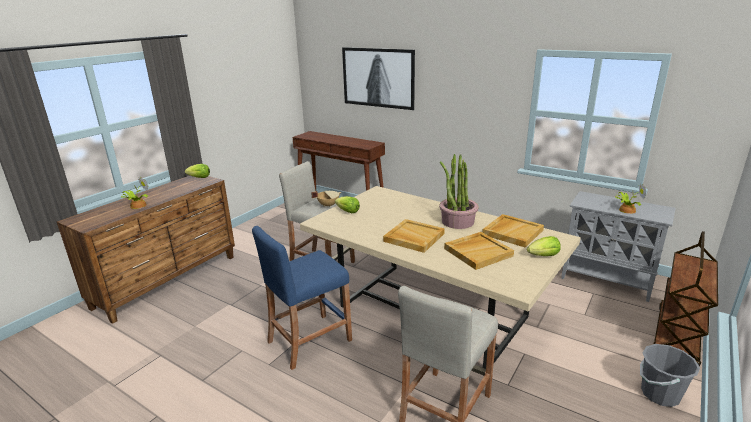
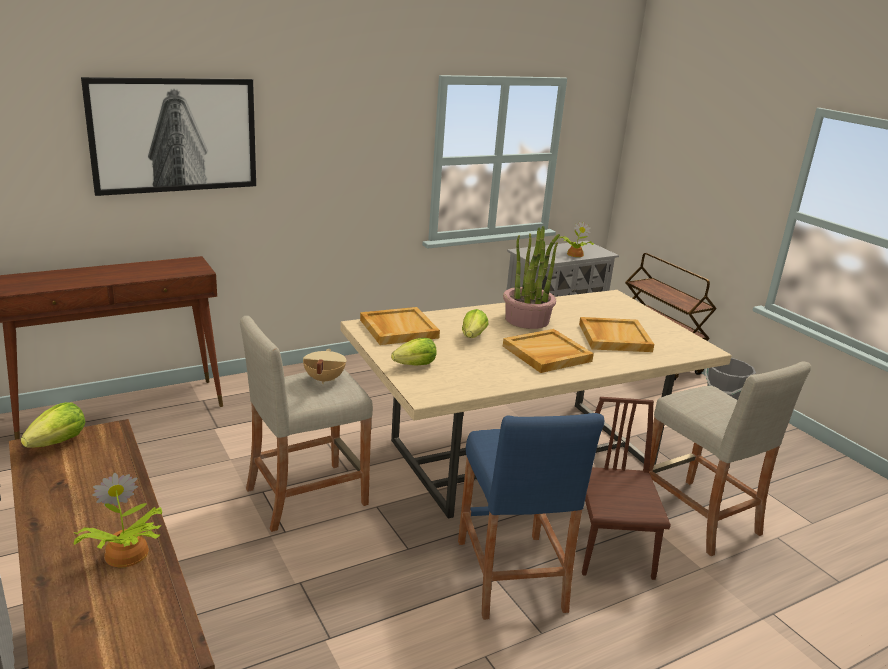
camera: 65 degrees left, 0 degrees up
(365, 372) = (610, 548): none -> brown chair
(512, 232) = (581, 308): beige tray -> beige tray (398, 329)
(544, 256) = (645, 316): lettuce -> lettuce (473, 336)

